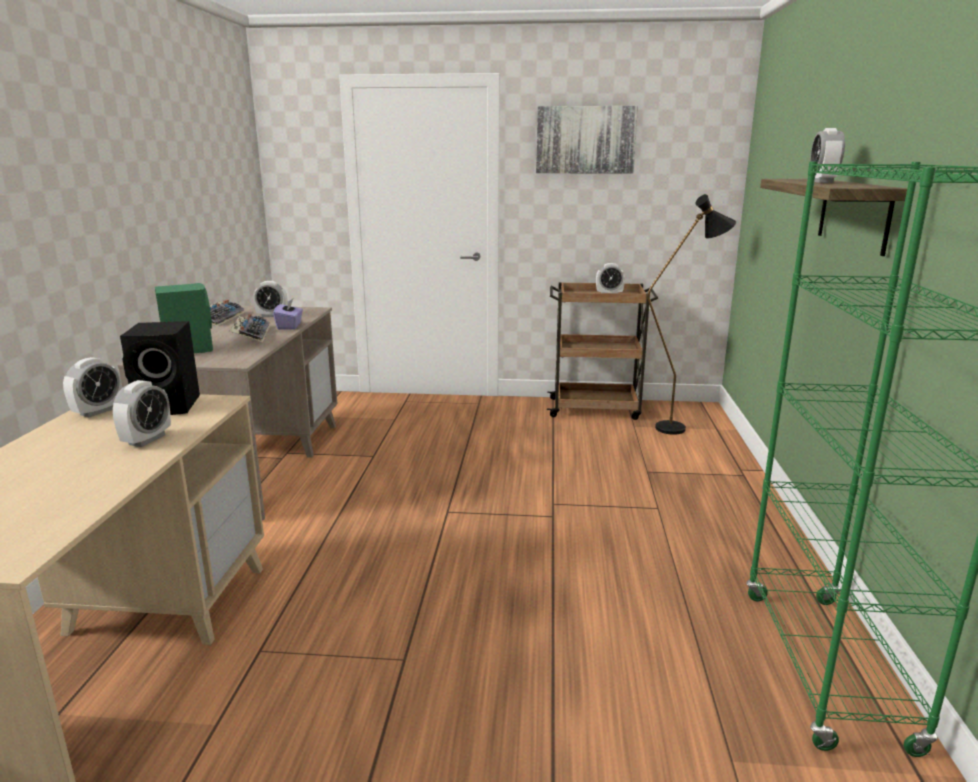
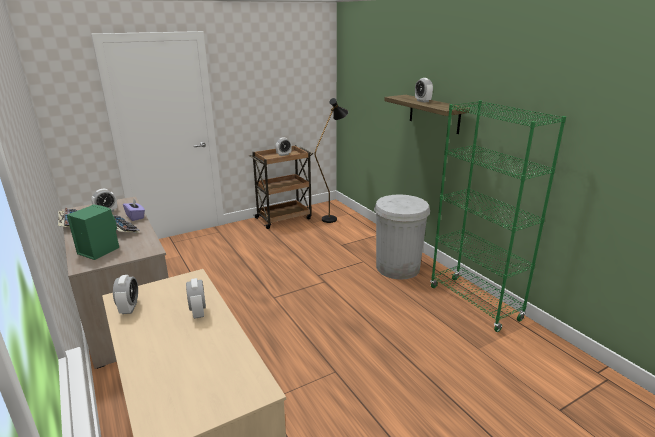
camera: 35 degrees left, 5 degrees up
(170, 406) = (169, 289): black speaker -> none
(585, 140) = (257, 69): picture -> none
(716, 540) = (397, 268): none -> white trash can

